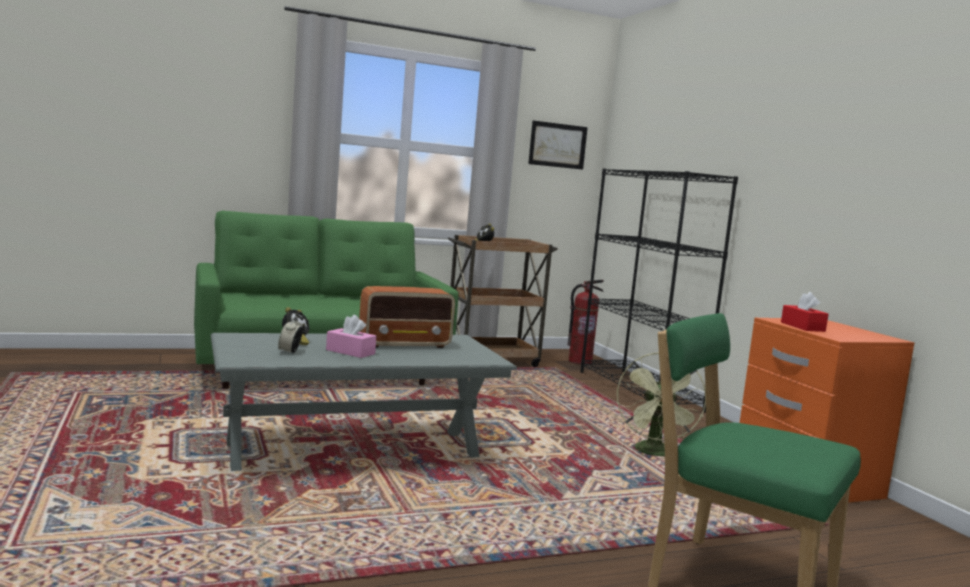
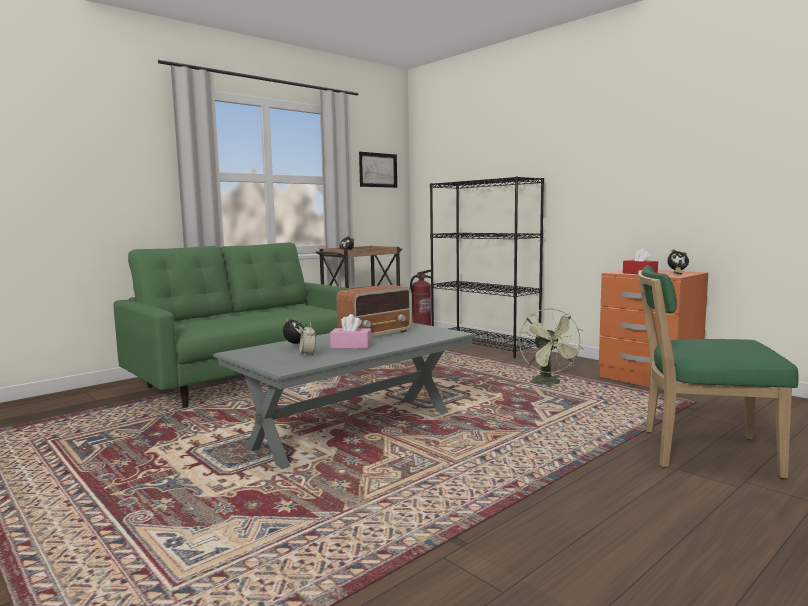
camera: 20 degrees left, 0 degrees up
(856, 336) = (676, 273): none -> alarm clock

